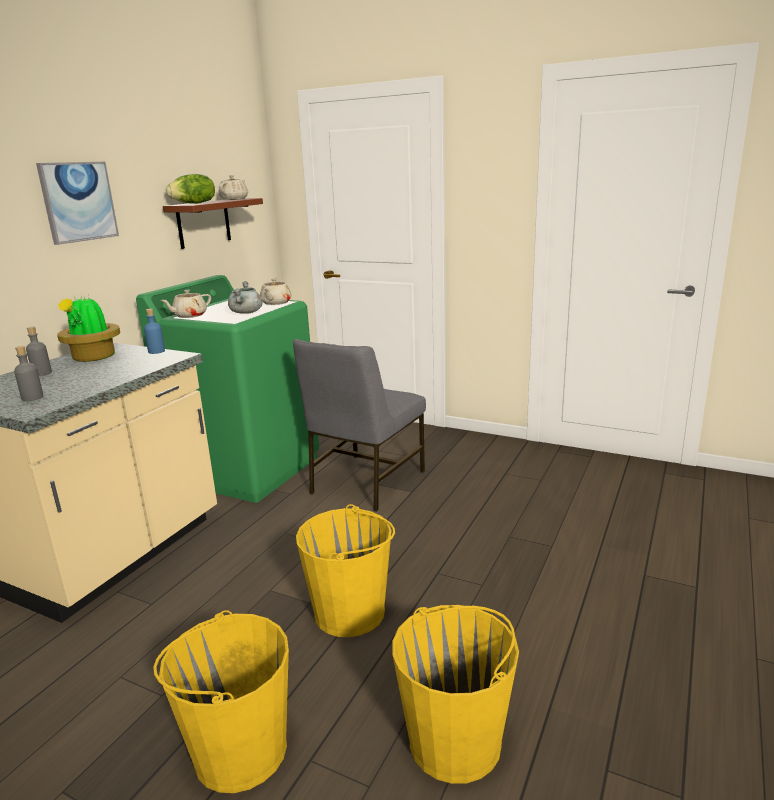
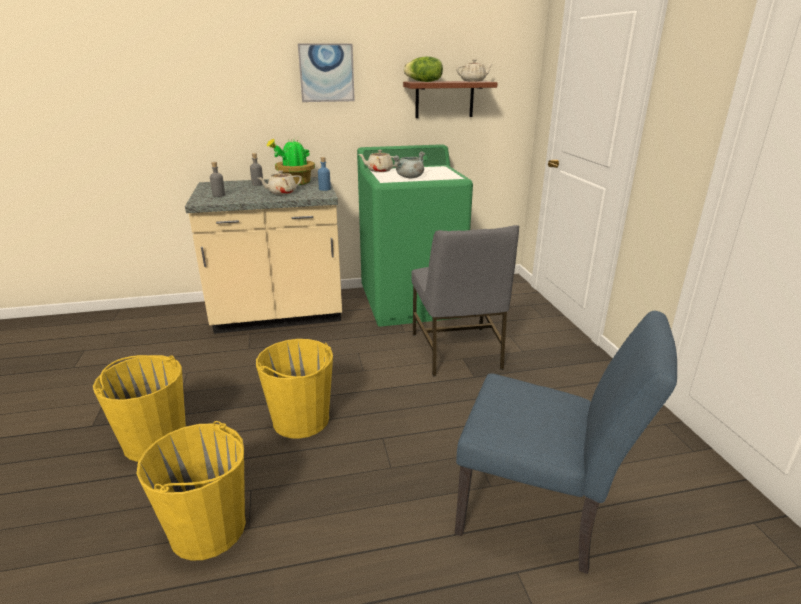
camera: 50 degrees right, 5 degrees up
(276, 303) = (448, 176): beige teapot -> beige teapot (281, 192)
(365, 482) = (457, 351): grey chair -> grey chair turned 90 degrees counterclockwise
(600, 539) = (540, 515): none -> blue chair

